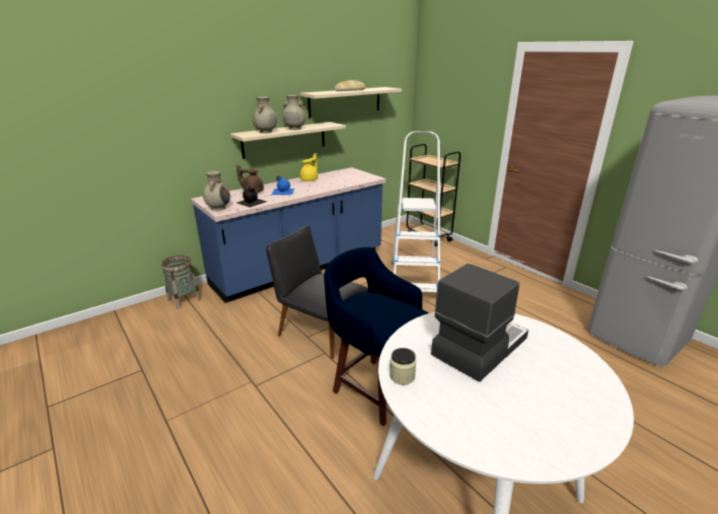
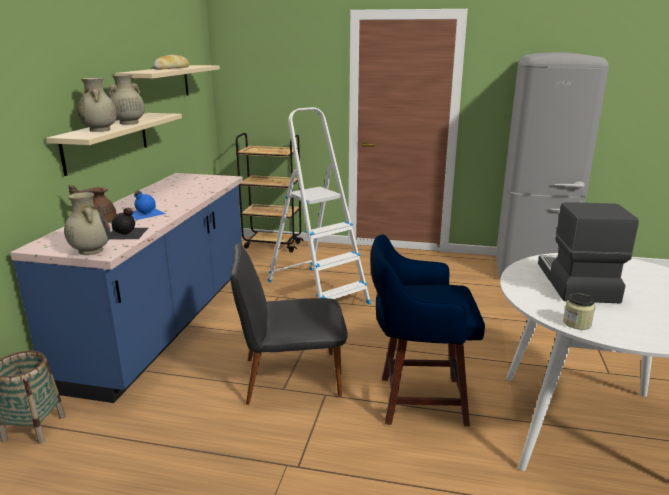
camera: 40 degrees left, 5 degrees down
(310, 180) = (152, 194): yellow teapot -> none

